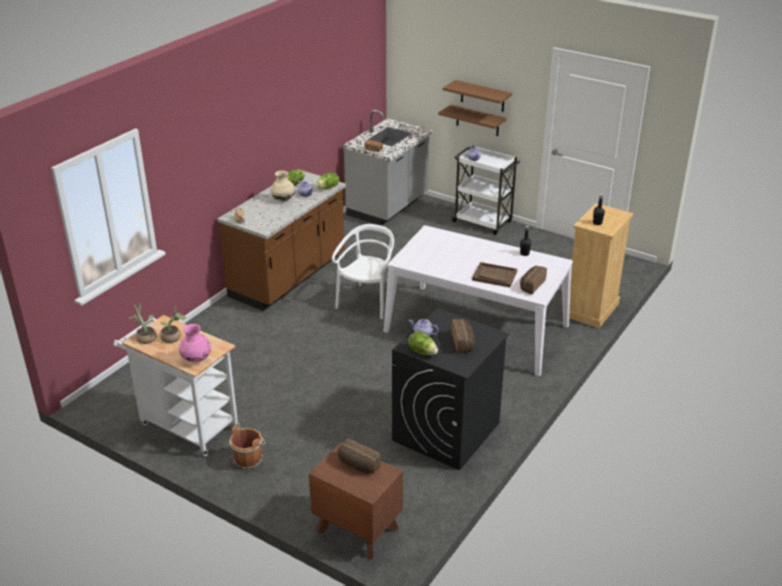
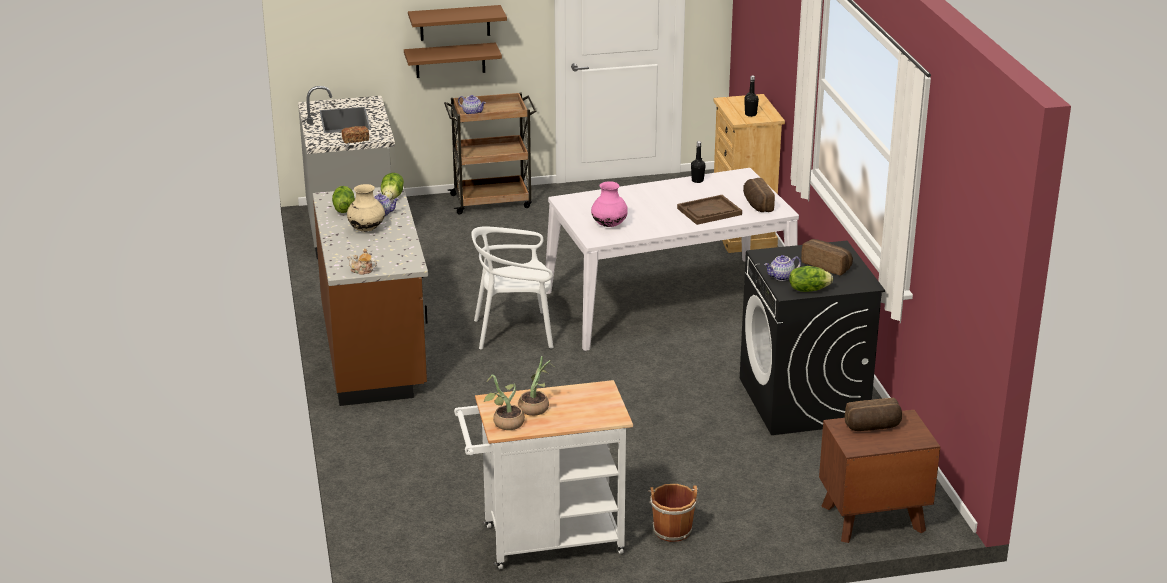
camera: 45 degrees left, 5 degrees down
(196, 359) = (603, 411): pink vase -> pink vase (609, 225)
(367, 301) = (514, 332): white chair -> white chair turned 75 degrees counterclockwise
(483, 222) = (492, 201): white cart -> brown cart

